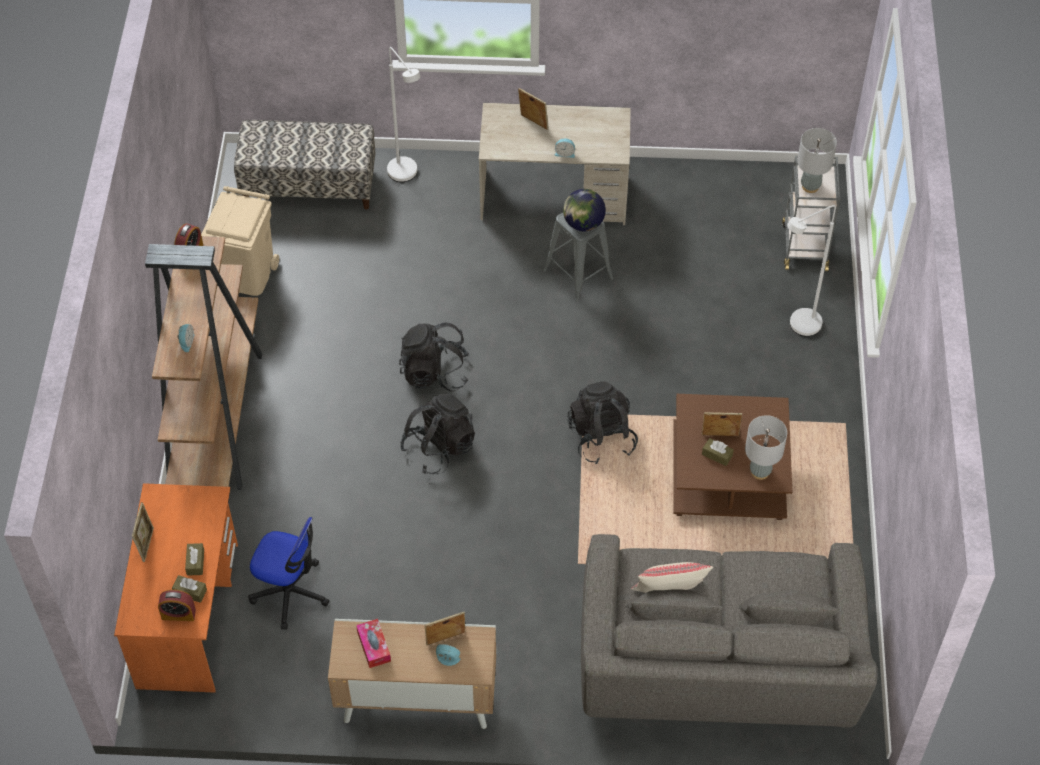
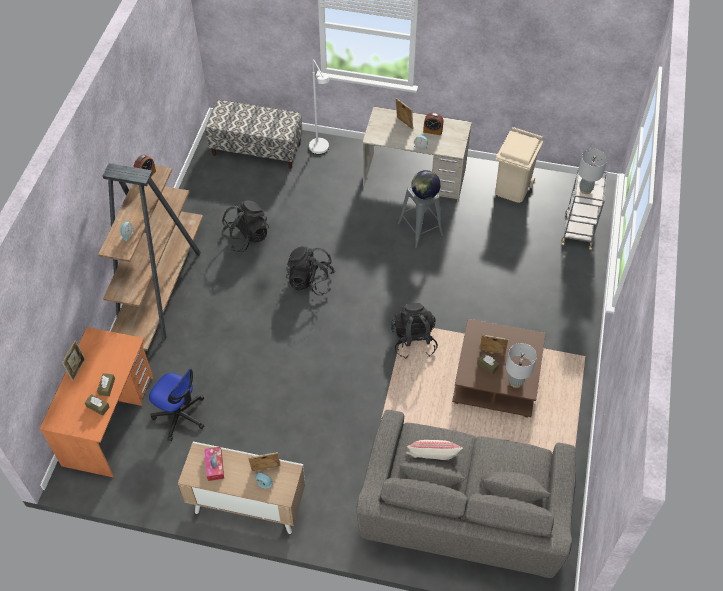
camera: 10 degrees right, 0 degrees up
(178, 614) = (86, 421): alarm clock -> alarm clock (432, 131)
(247, 275) = (203, 200): beige trash can -> beige trash can (512, 189)
(439, 448) = (302, 332): black backpack -> black backpack (246, 237)
(798, 327) = (563, 285): white floor lamp -> none

